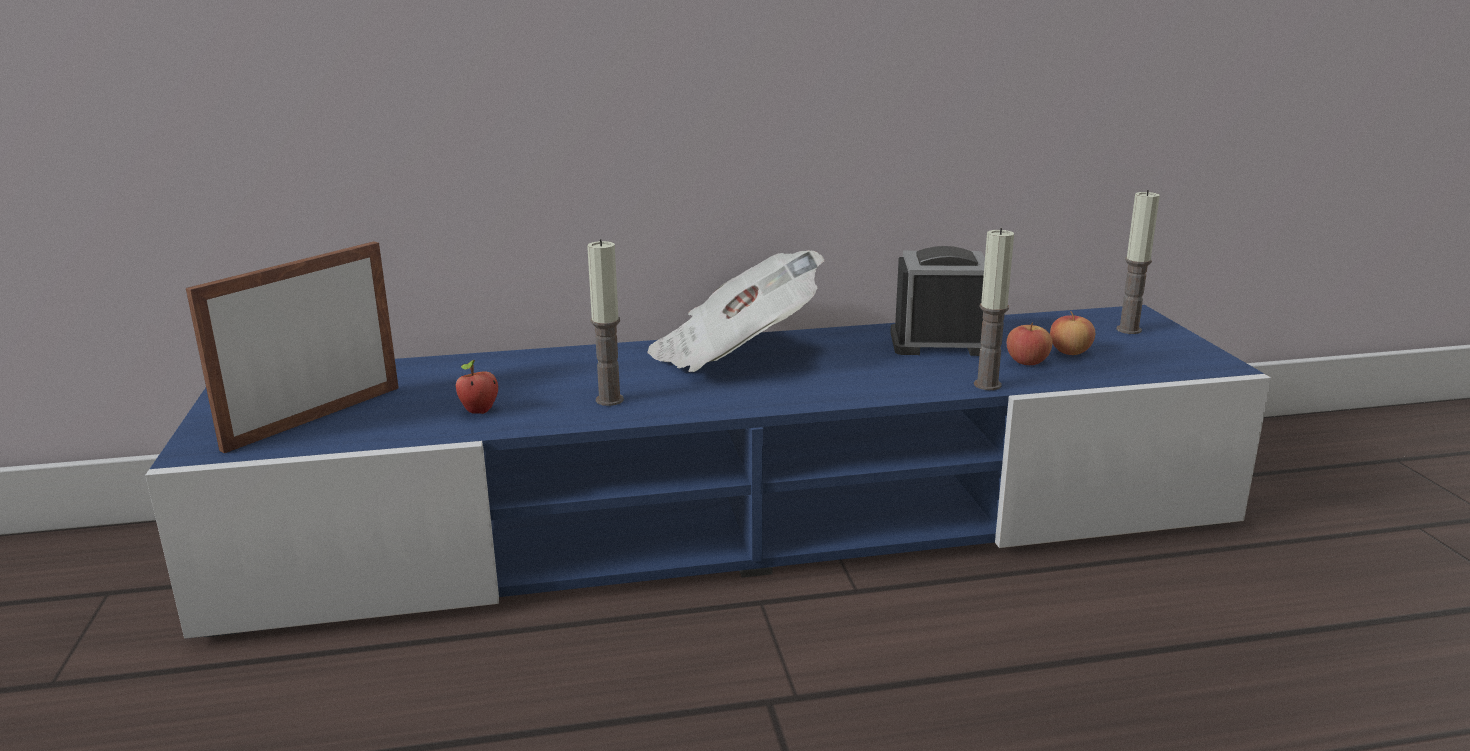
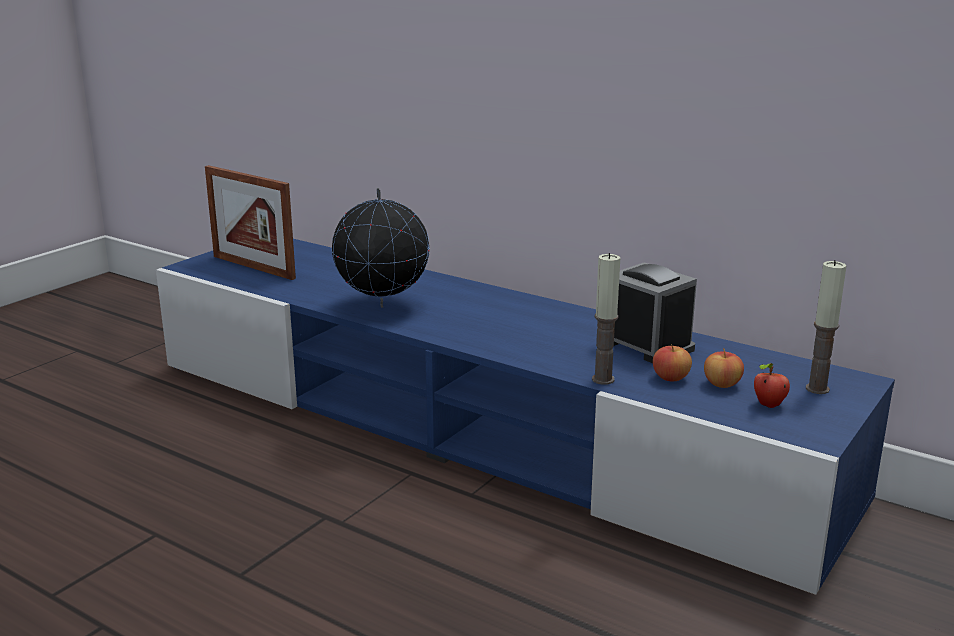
camera: 45 degrees right, 0 degrees up
(314, 417) = (253, 267): picture frame -> picture frame turned 135 degrees counterclockwise
(480, 411) = (317, 289): apple -> apple (769, 405)
(609, 400) = (383, 306): candle -> globe
(734, 354) = (504, 306): newspaper -> none

